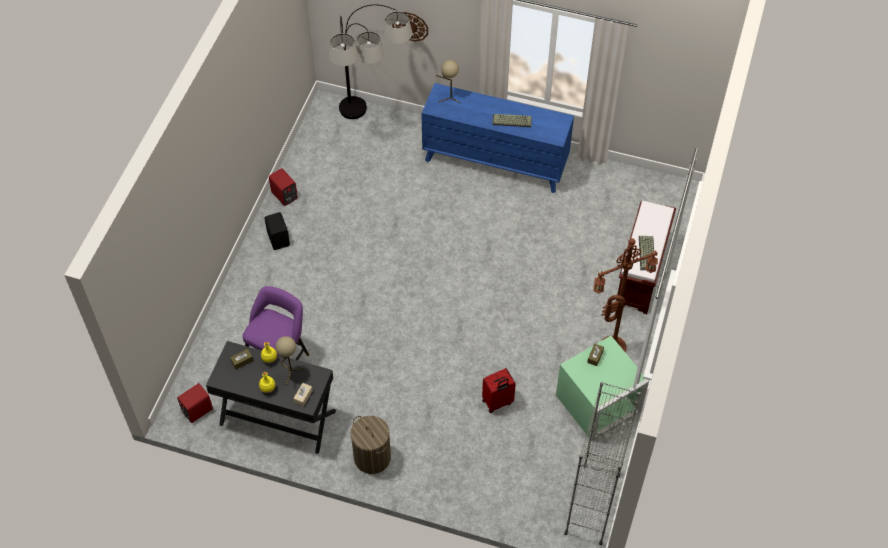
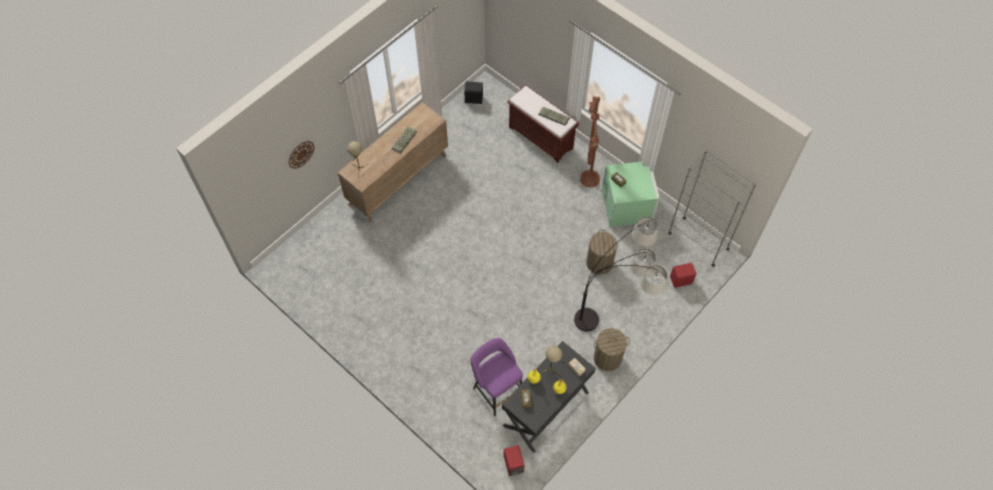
camera: 65 degrees left, 5 degrees up
(279, 238) = (385, 349): black speaker -> black speaker (473, 98)
(284, 196) = (346, 330): red speaker -> red speaker (681, 281)
(369, 131) = (319, 248): floor lamp -> floor lamp (616, 317)
(495, 162) = (398, 179): blue dresser -> brown dresser
(497, 402) = (599, 263): red suitcase -> laundry basket

